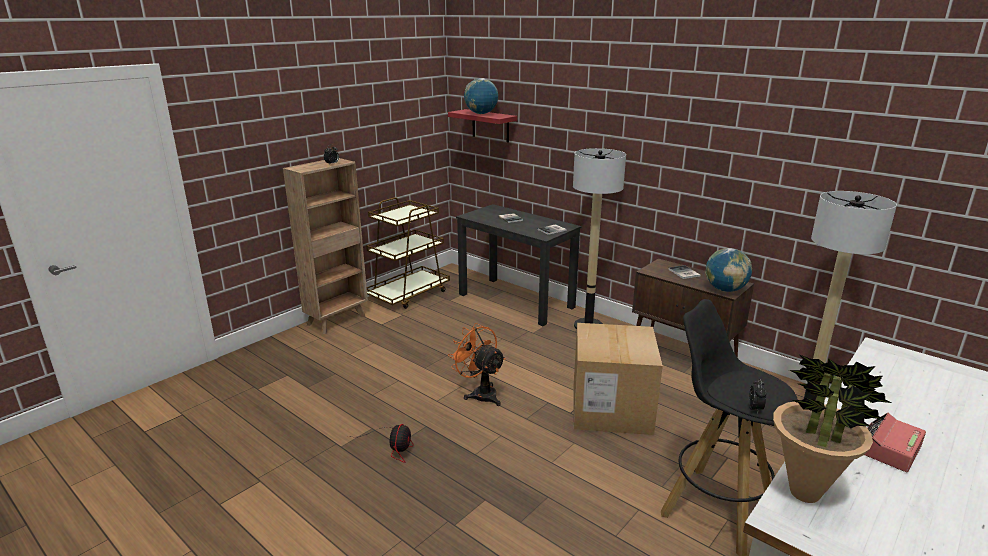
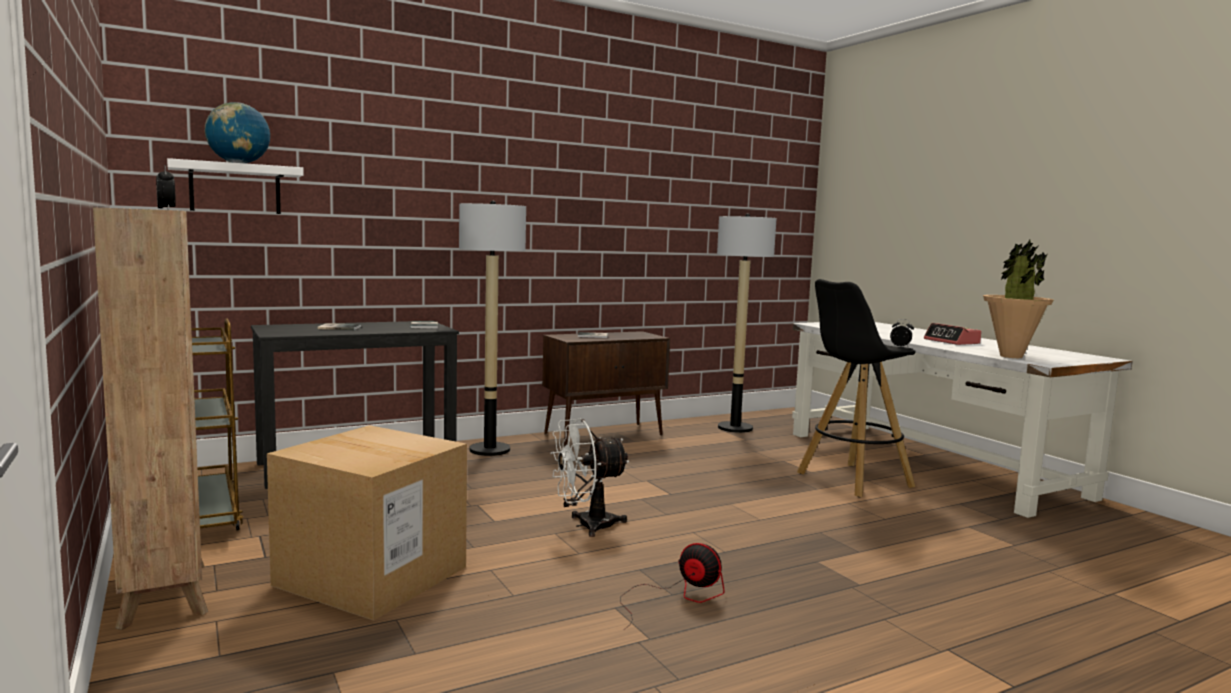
camera: 70 degrees left, 15 degrees down
(480, 393) = (586, 526): orange fan -> white fan
(490, 125) = (235, 189): red shelf -> white shelf
(611, 408) = (677, 477): cardboard box -> cardboard box (371, 576)
(725, 290) = (647, 336): globe -> none

